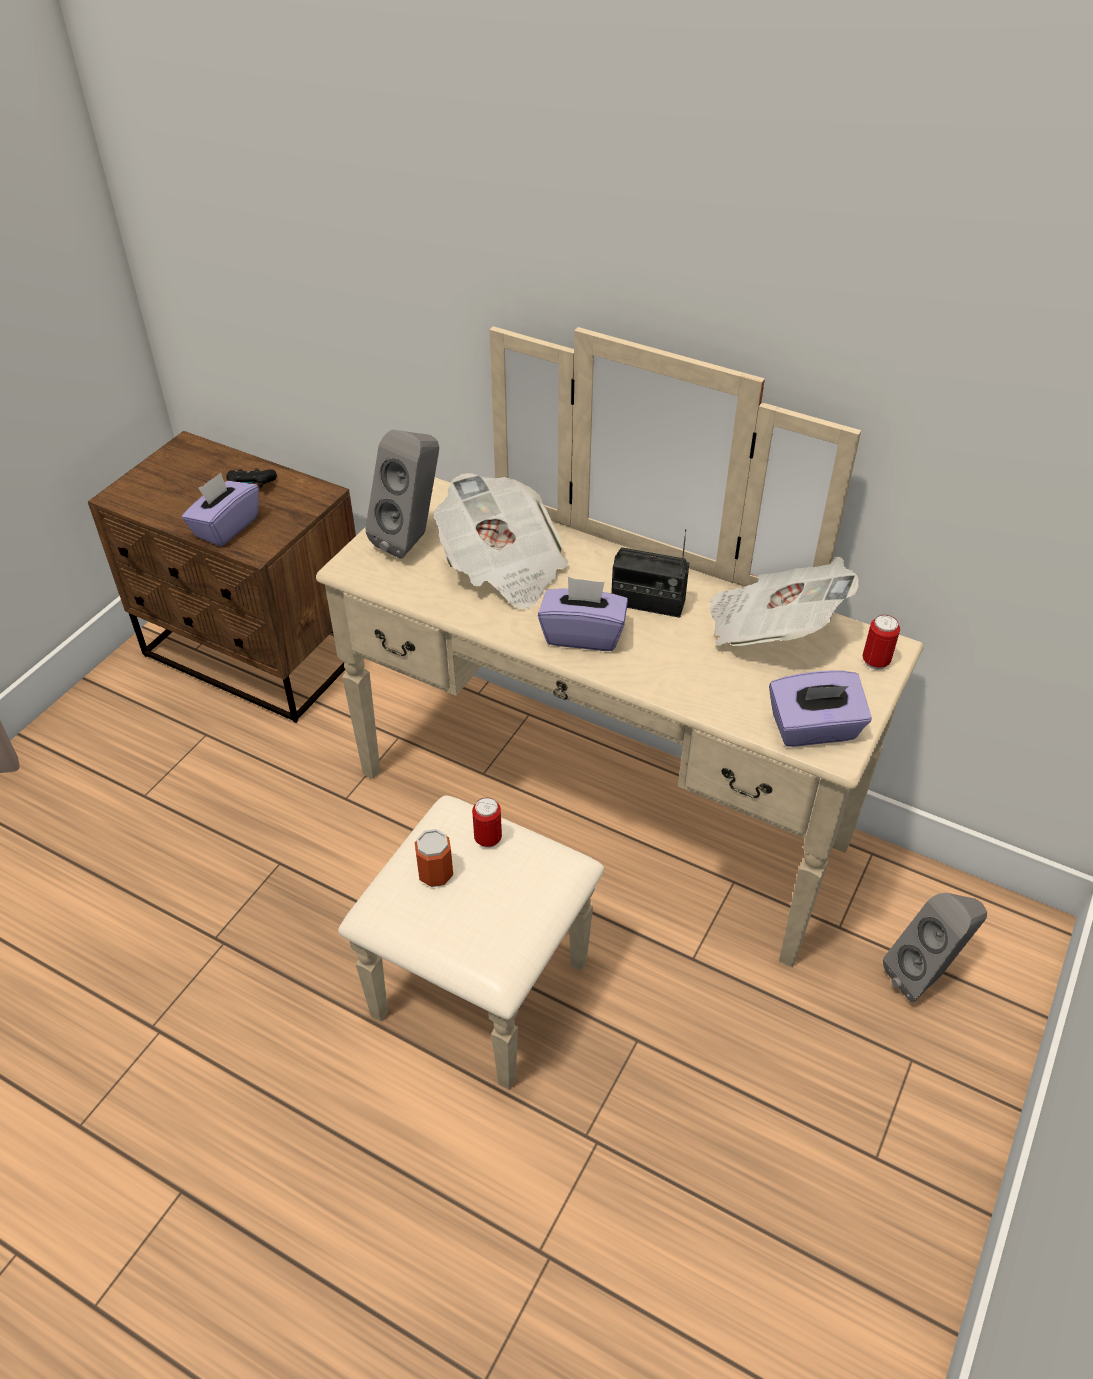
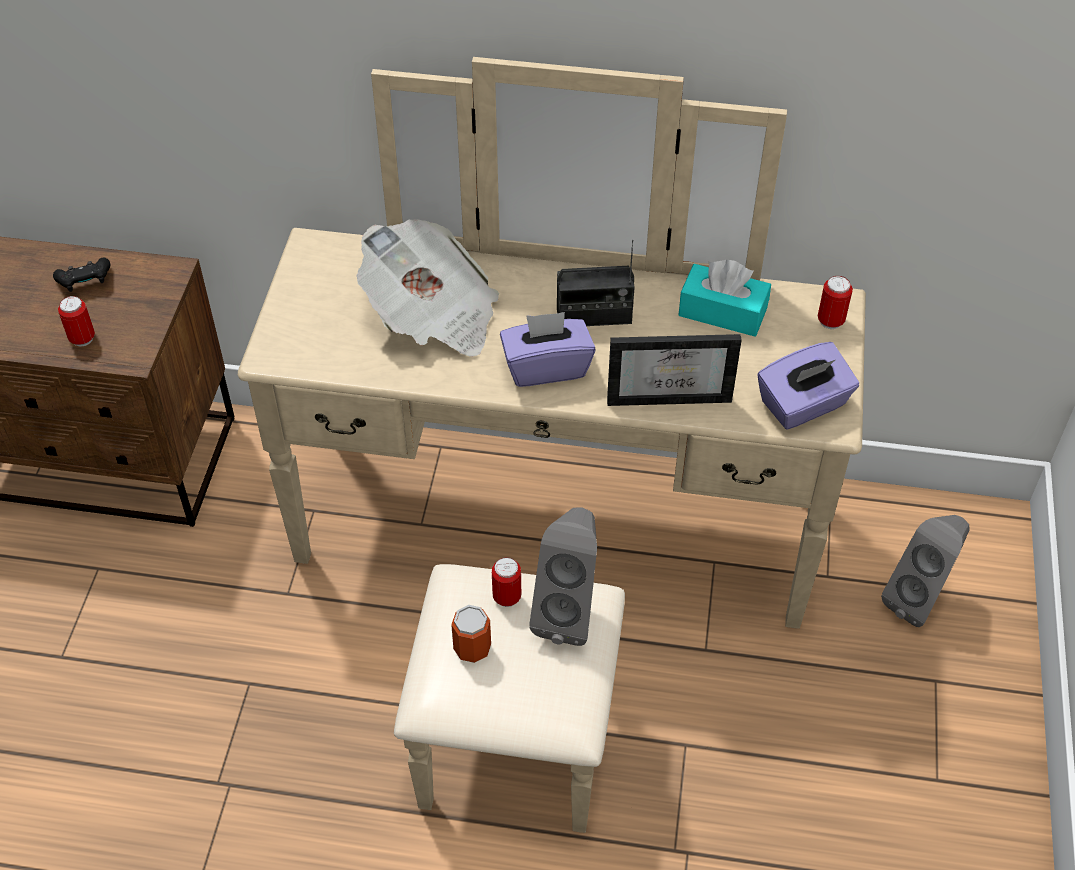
camera: 20 degrees left, 5 degrees up
(225, 527) = (82, 338): purple tissue box -> can
(412, 539) = (322, 307): grey speaker -> grey speaker (568, 611)
(688, 684) = (670, 392): none -> picture frame
(771, 628) = (722, 312): newspaper -> turquoise tissue box

